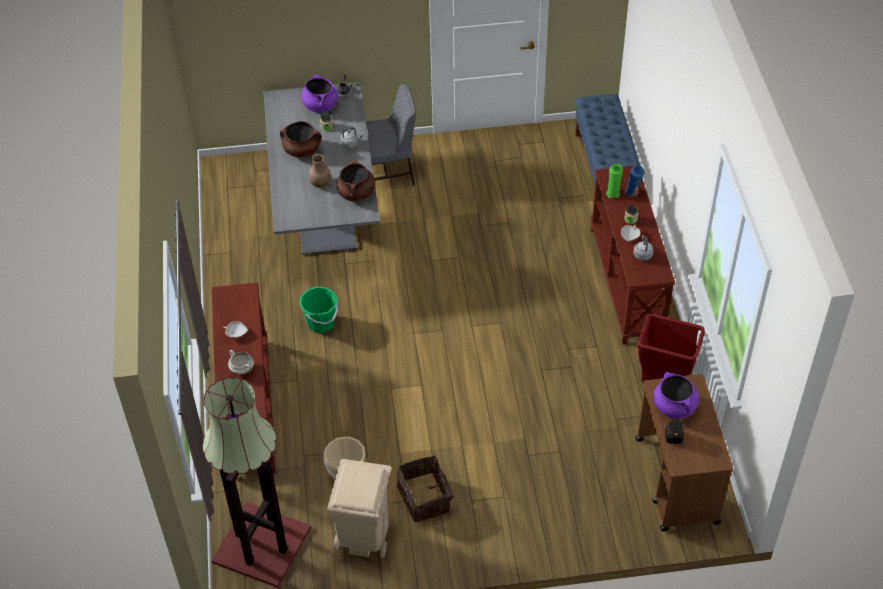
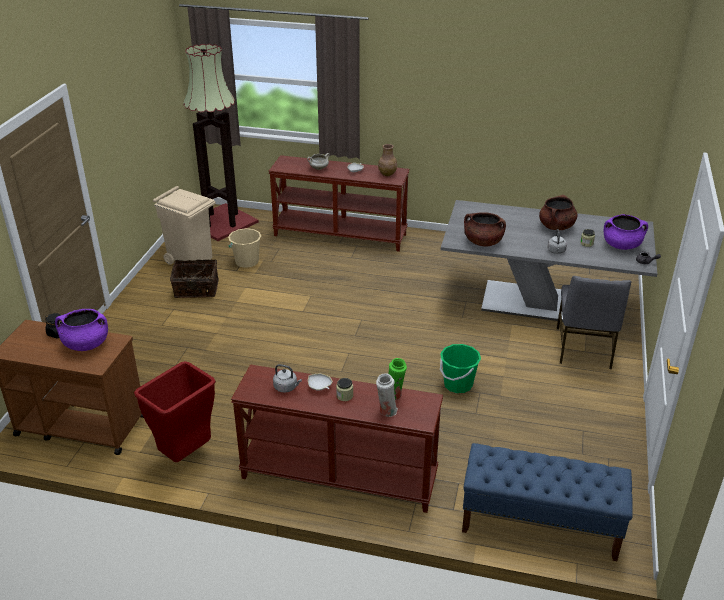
camera: 110 degrees right, 15 degrees down
(320, 183) = (506, 227): brown vase -> brown vase (387, 174)
(321, 323) = (403, 277): green bucket -> green bucket (458, 384)
(633, 192) = (386, 412): blue vase -> white vase

